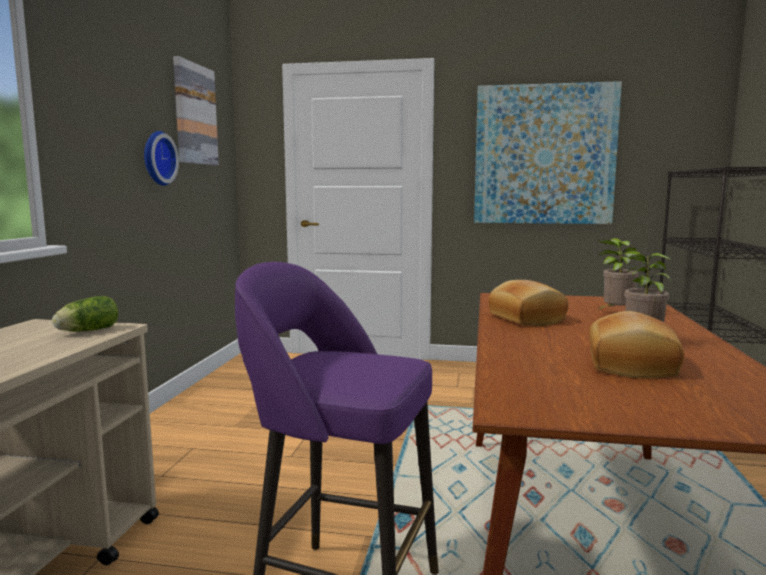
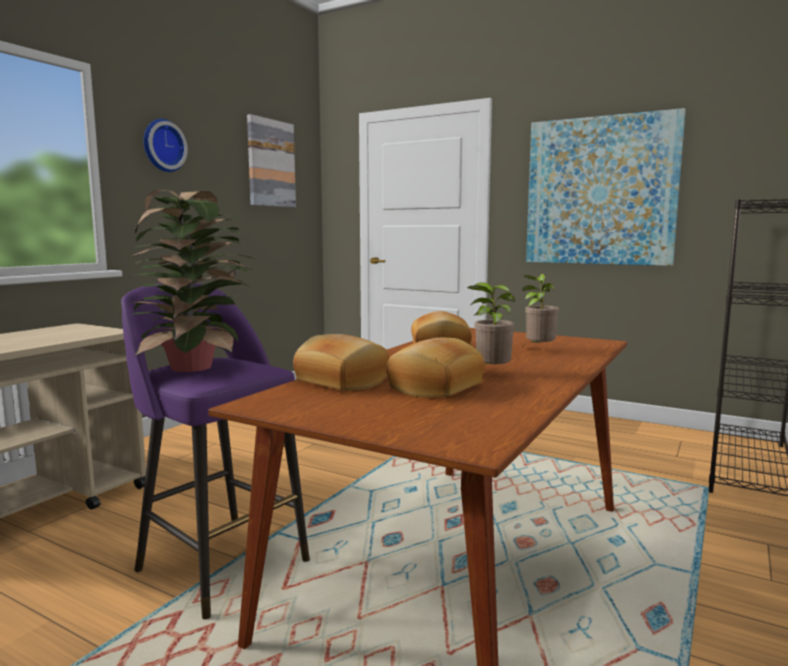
camera: 20 degrees right, 0 degrees up
(86, 331) = (90, 332): lettuce -> none
(157, 158) = (225, 202): wall clock -> wall clock (162, 146)
(327, 367) = (195, 366): none -> potted plant
(530, 369) = (340, 382): none -> bread

